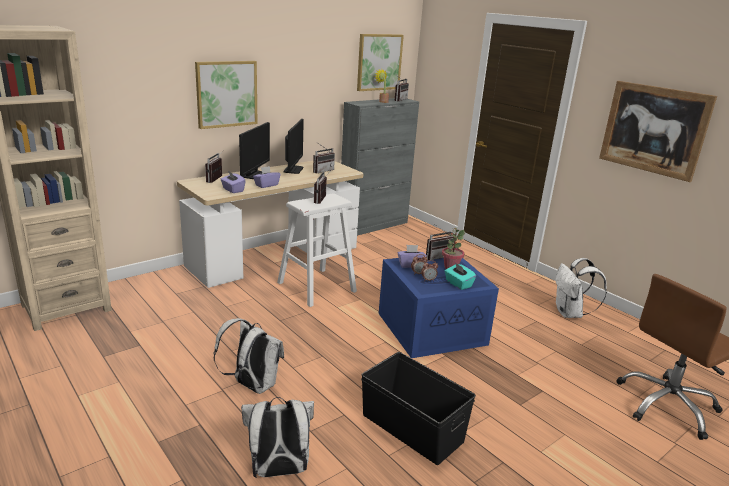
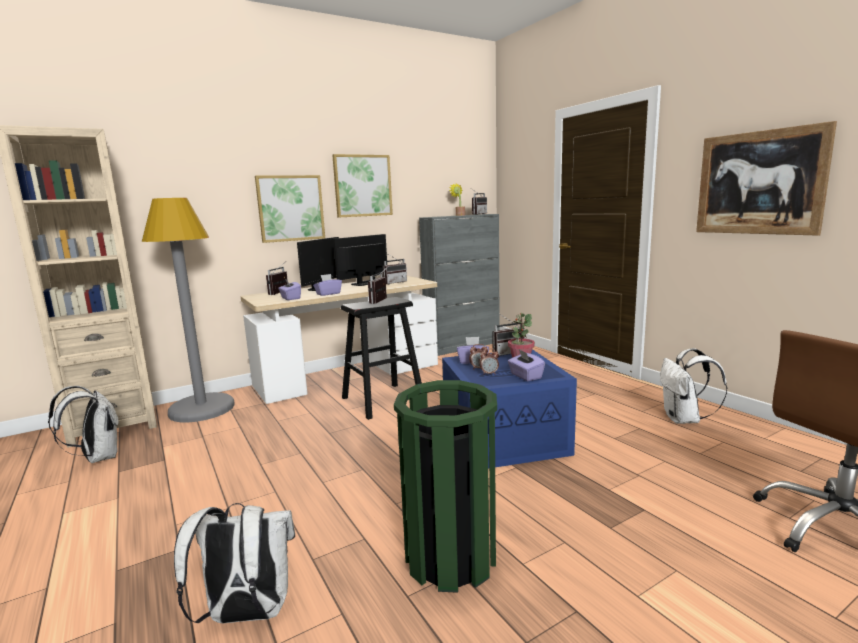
camera: 10 degrees right, 10 degrees down
(145, 291) = (201, 409): none -> grey floor lamp
(252, 385) = (265, 502): white backpack -> white backpack (97, 458)
(293, 169) = (365, 283): monitor -> monitor turned 150 degrees counterclockwise
(316, 287) = (382, 400): white stool -> black stool
(379, 62) = (454, 178): picture -> picture (362, 186)
(412, 428) = (450, 558): black storage box -> green trash can
(458, 284) = (525, 376): turquoise tissue box -> purple tissue box

